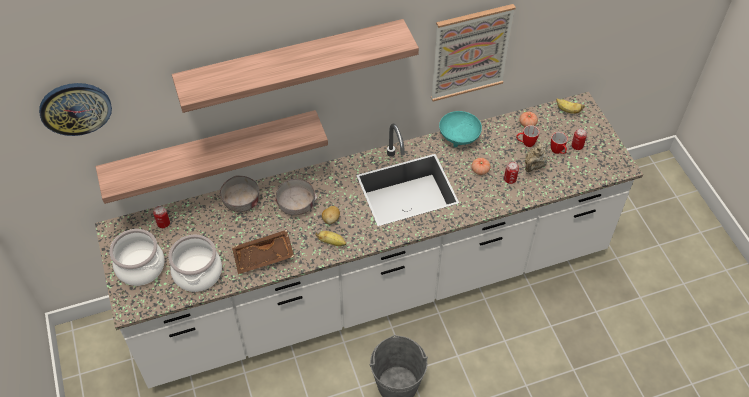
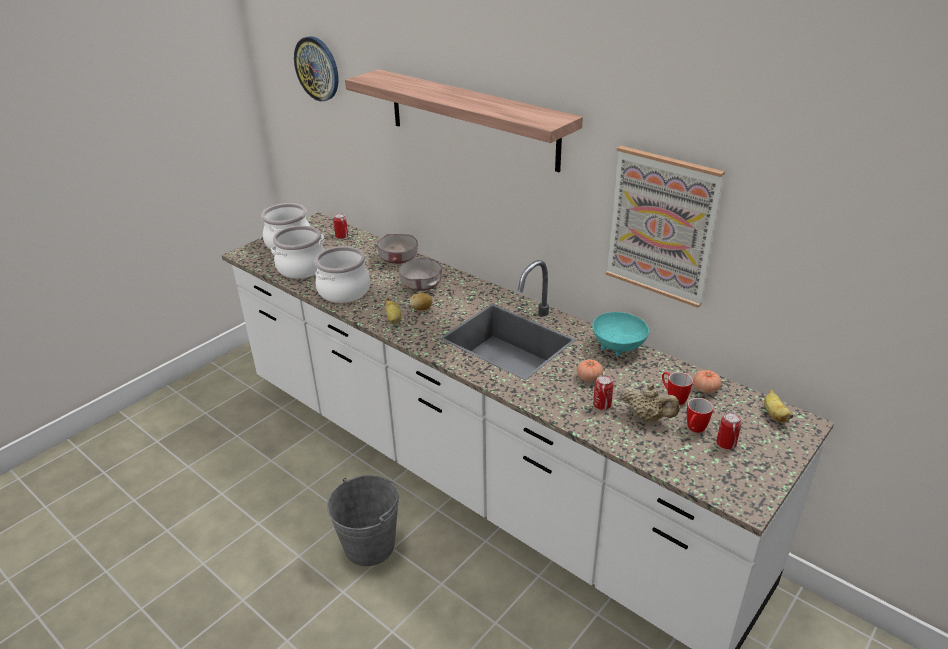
camera: 60 degrees right, 20 degrees down
(211, 152) = (403, 195): shelf -> none
(263, 257) = (344, 291): brown tray -> cooking pot
(534, 165) = (647, 417): beige teapot -> beige teapot turned 150 degrees counterclockwise

